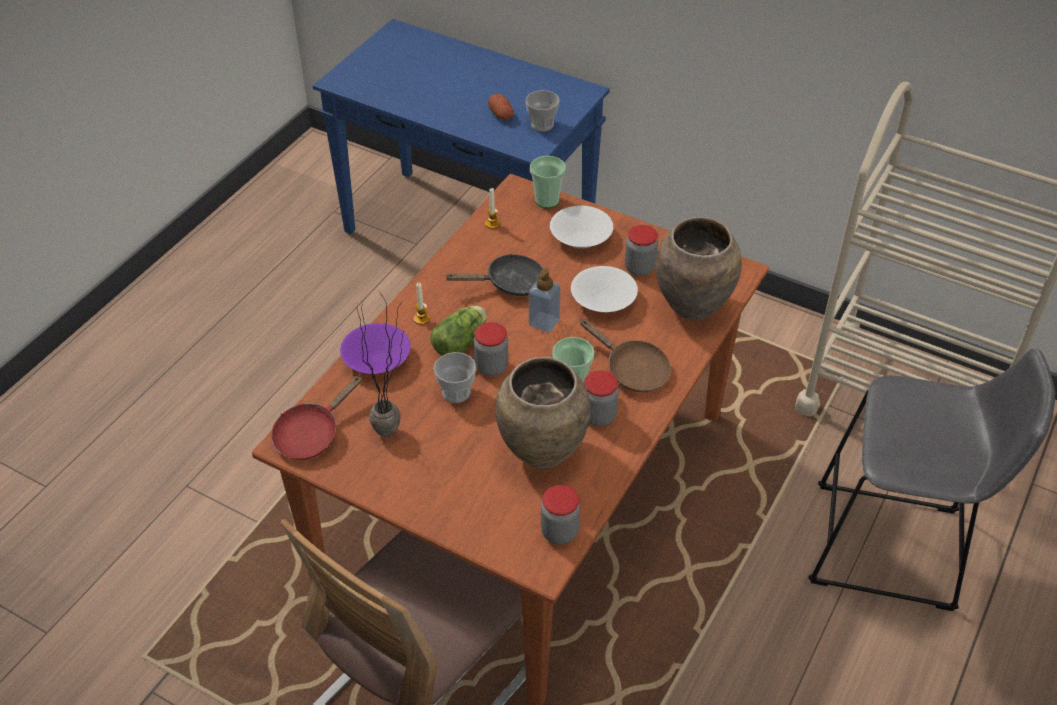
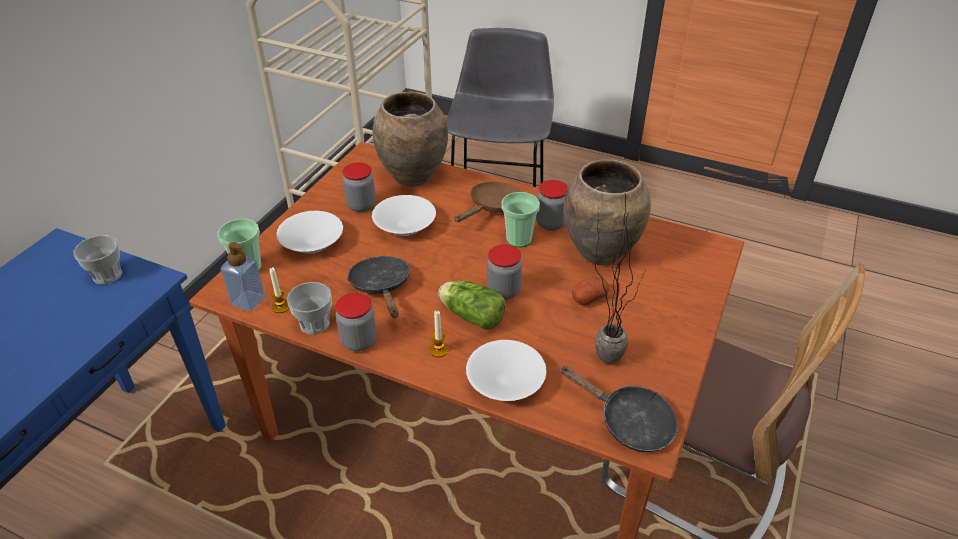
camera: 95 degrees left, 5 degrees down
(311, 434) = (629, 422): red frying pan -> black frying pan
(377, 358) = (504, 380): purple bowl -> white bowl
(456, 392) = (542, 313): cup -> cup (314, 324)
(501, 114) = (71, 311): potato -> potato (589, 298)
(544, 322) = (438, 260): soap dispenser -> soap dispenser (248, 301)
(559, 532) = (680, 239): jar -> jar (359, 341)

